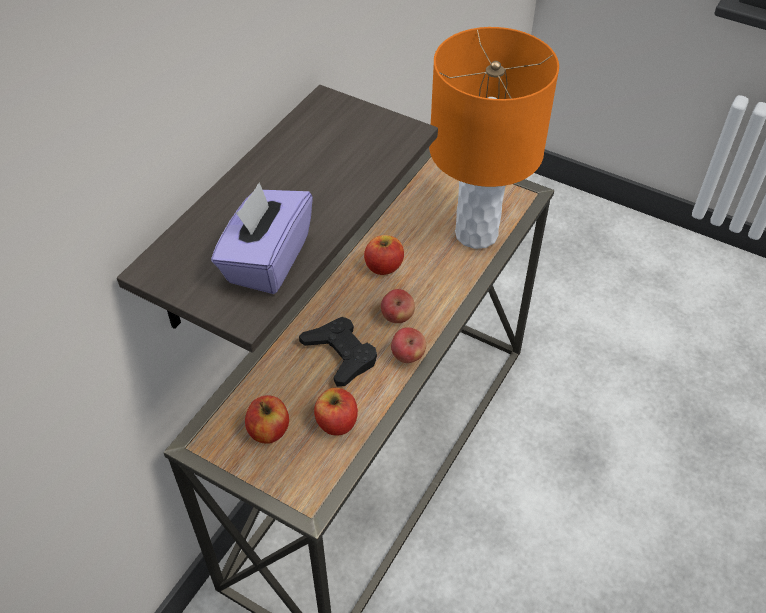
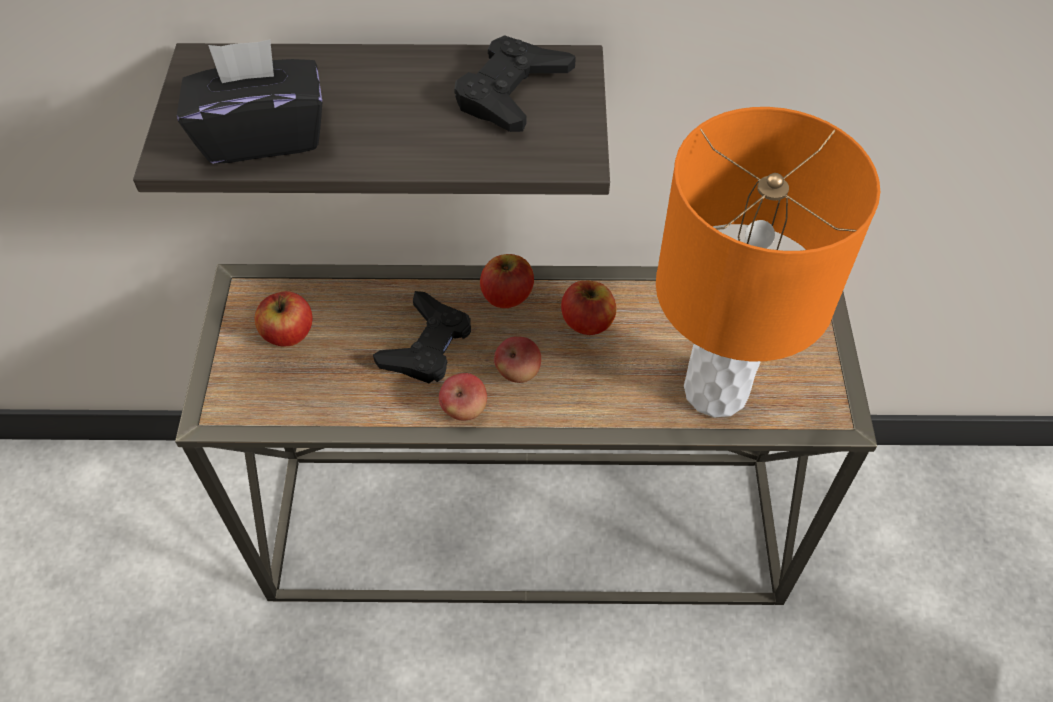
camera: 60 degrees right, 5 degrees up
(267, 260) = (262, 135): purple tissue box -> black tissue box
(328, 134) = (511, 92): none -> black game controller
(336, 422) = (331, 387): apple -> apple (507, 295)

